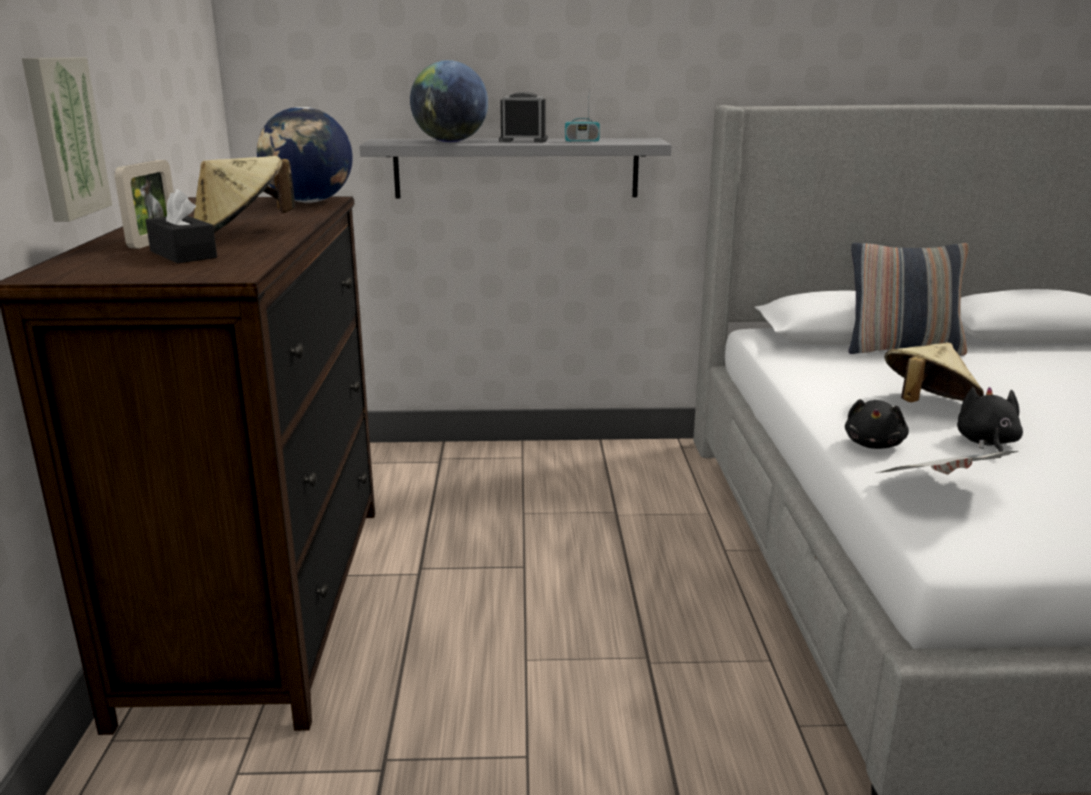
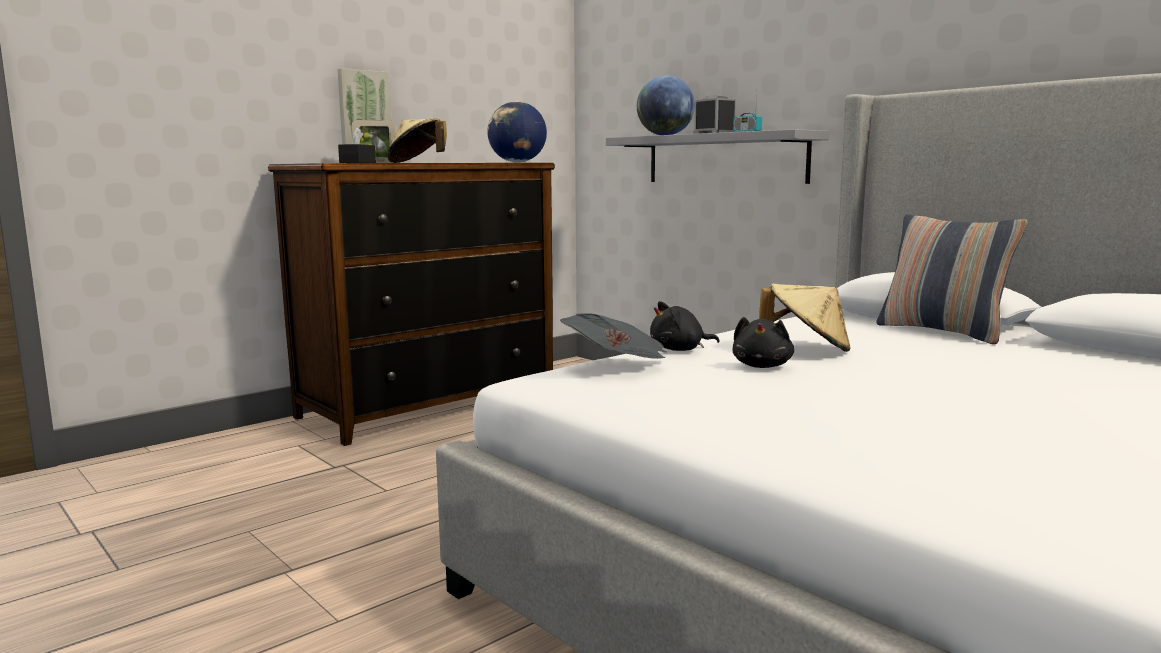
camera: 50 degrees right, 10 degrees down
(986, 443) = (762, 366): black plush toy -> black plush toy turned 135 degrees clockwise

